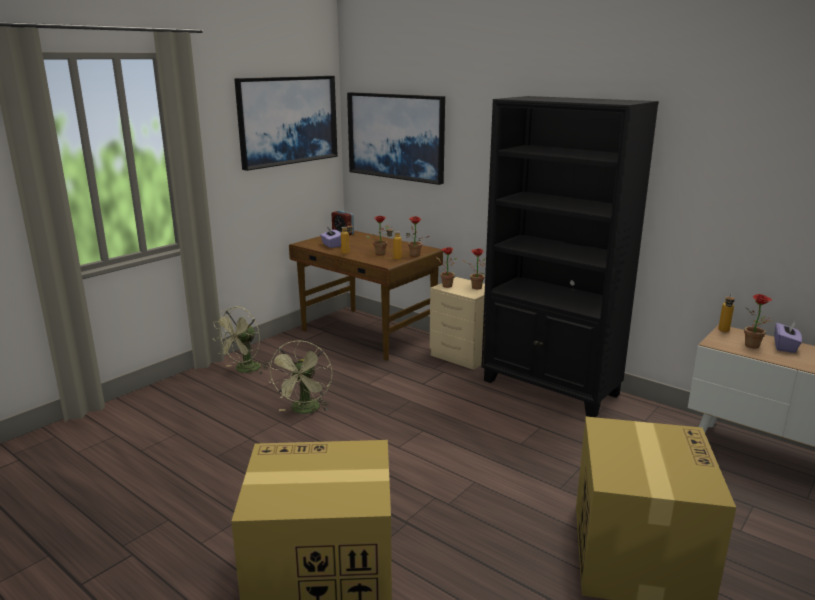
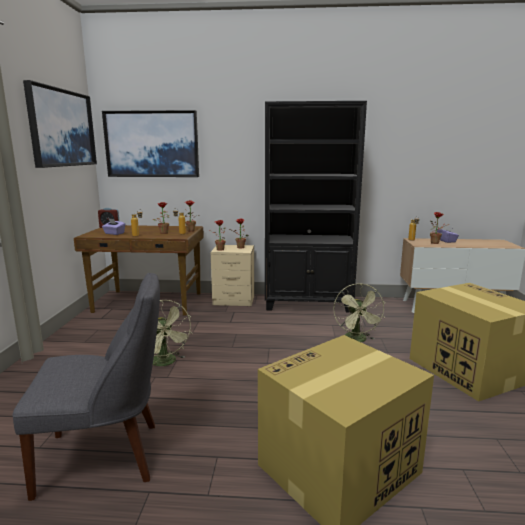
camera: 35 degrees left, 5 degrees down
(171, 478) = (106, 457): none -> grey chair
(244, 370) = (72, 351): green fan -> green fan (357, 340)

